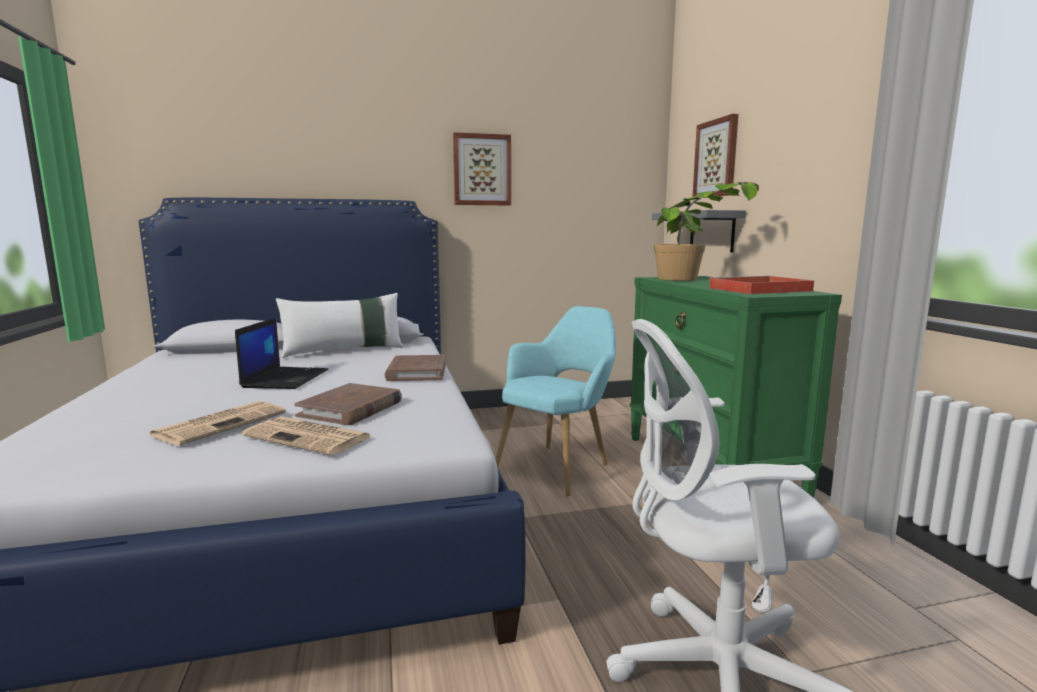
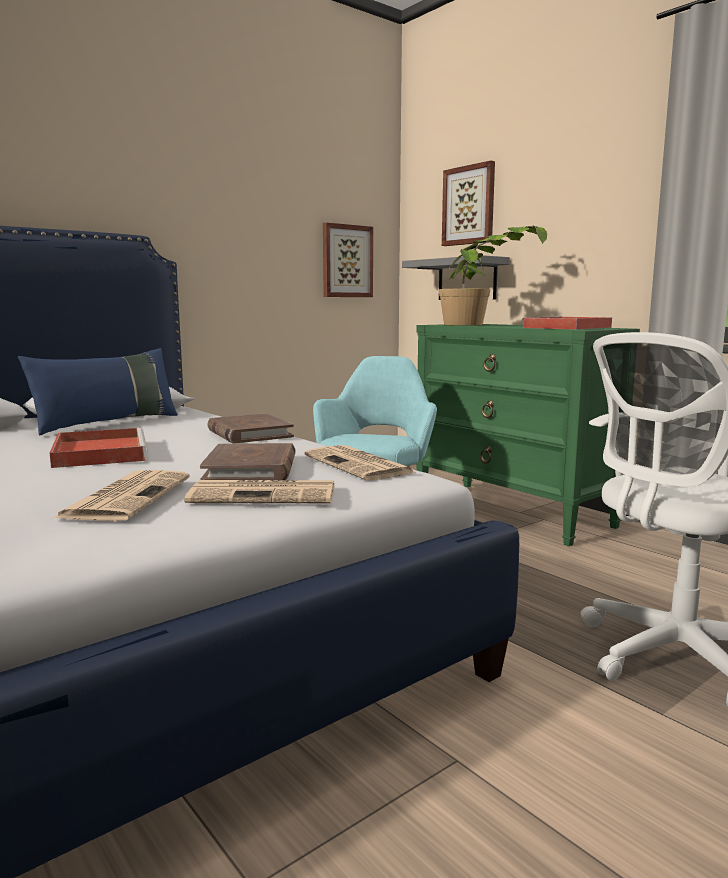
camera: 25 degrees left, 0 degrees up
(285, 378) = (99, 452): laptop -> red tray
(344, 351) = (108, 423): white pillow -> blue pillow
(435, 417) = (360, 465): none -> newspaper
(482, 170) = (219, 203): picture -> picture (346, 261)

